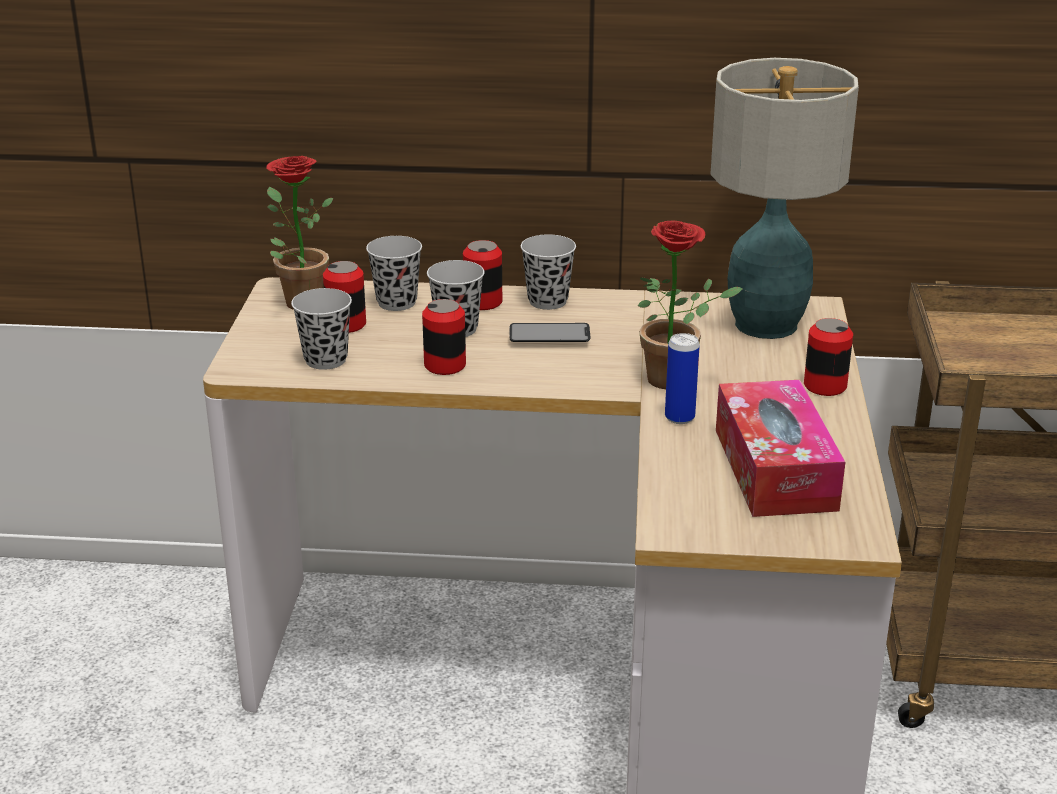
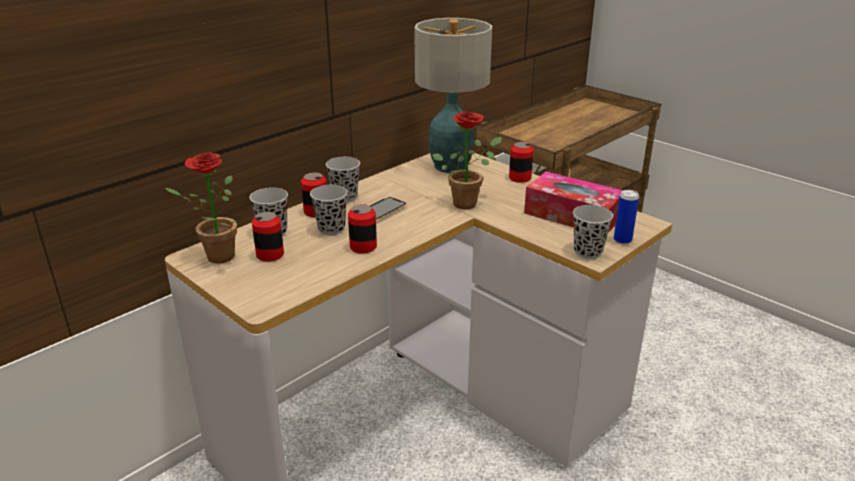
camera: 50 degrees left, 0 degrees up
(325, 360) = (298, 276): black cup -> black cup (588, 252)
(679, 417) = (502, 215): can -> can (622, 240)

